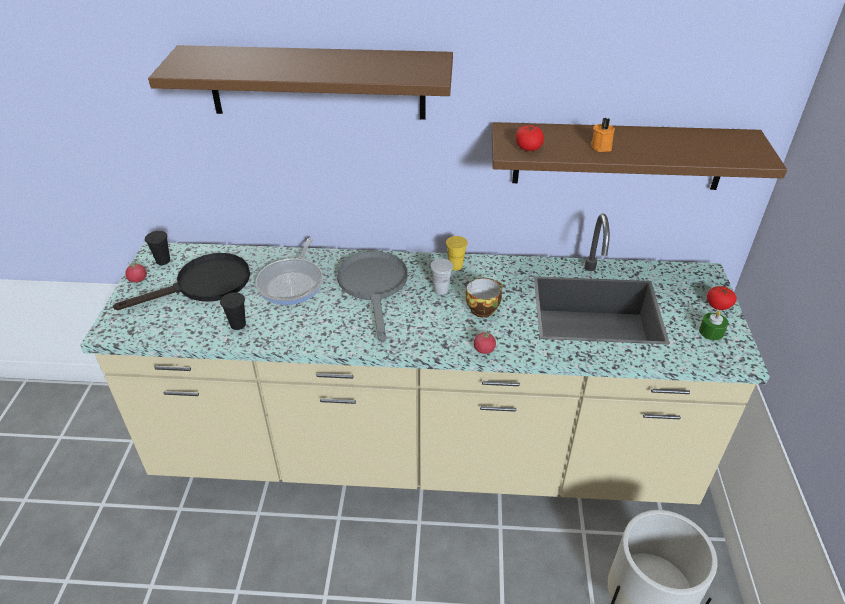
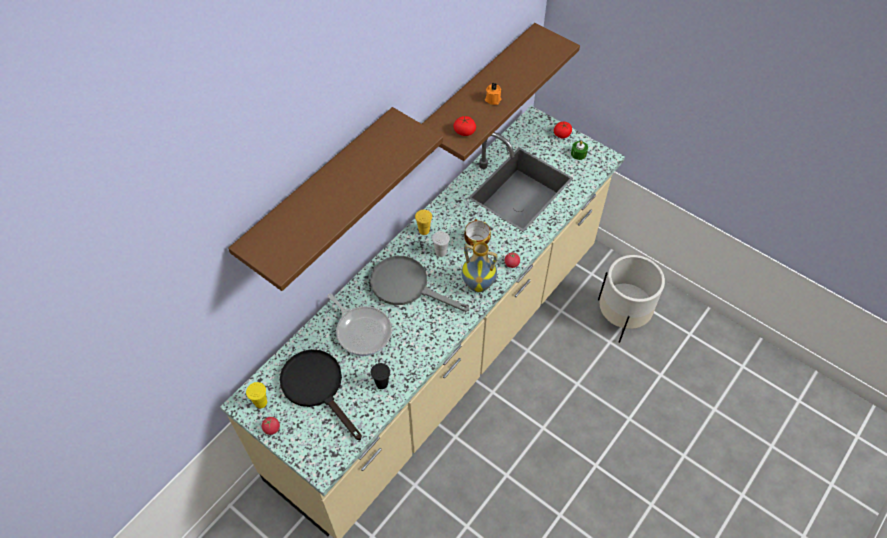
camera: 55 degrees left, 15 degrees up
(163, 261) = (261, 402): black cup -> yellow cup
(204, 285) = (317, 387): black frying pan -> black frying pan turned 45 degrees counterclockwise
(429, 336) = (479, 284): none -> vase

